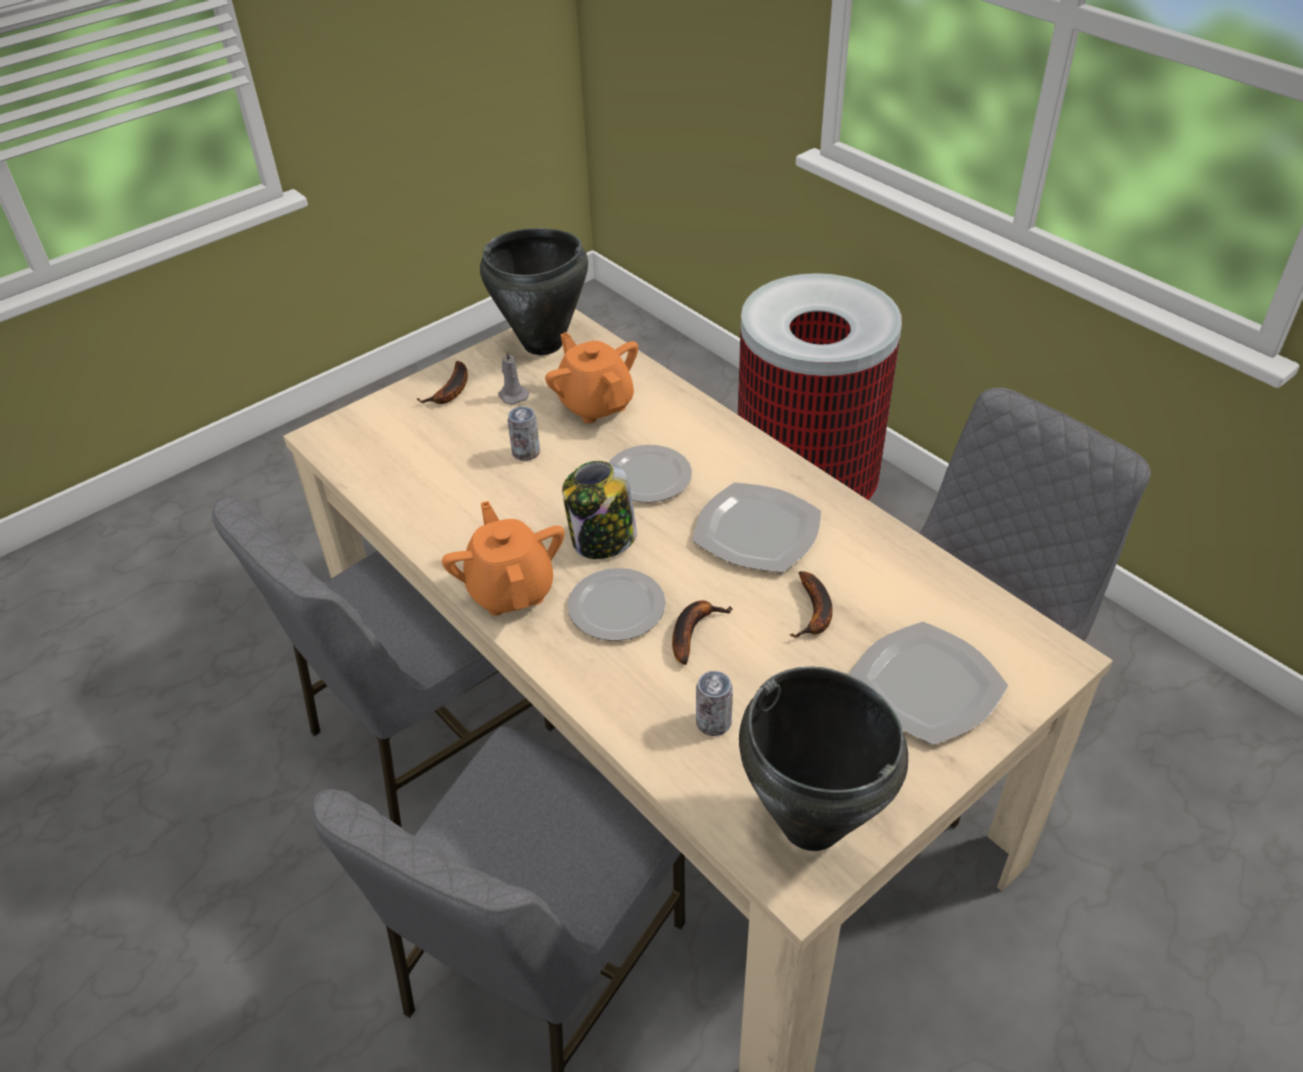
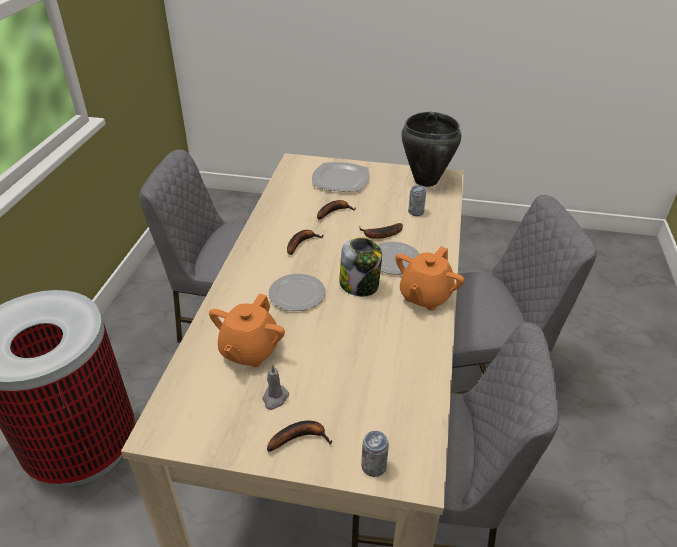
camera: 130 degrees left, 5 degrees down
(526, 453) = (325, 353): can -> can (373, 466)
(543, 344) = (197, 422): black cooking pot -> none
(758, 532) = (301, 243): plate -> banana

